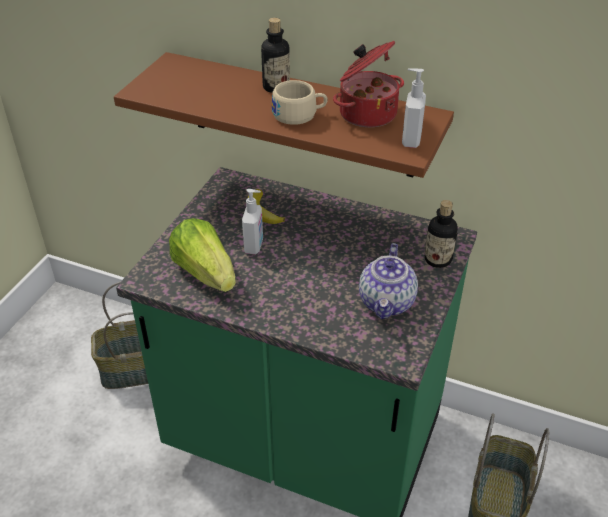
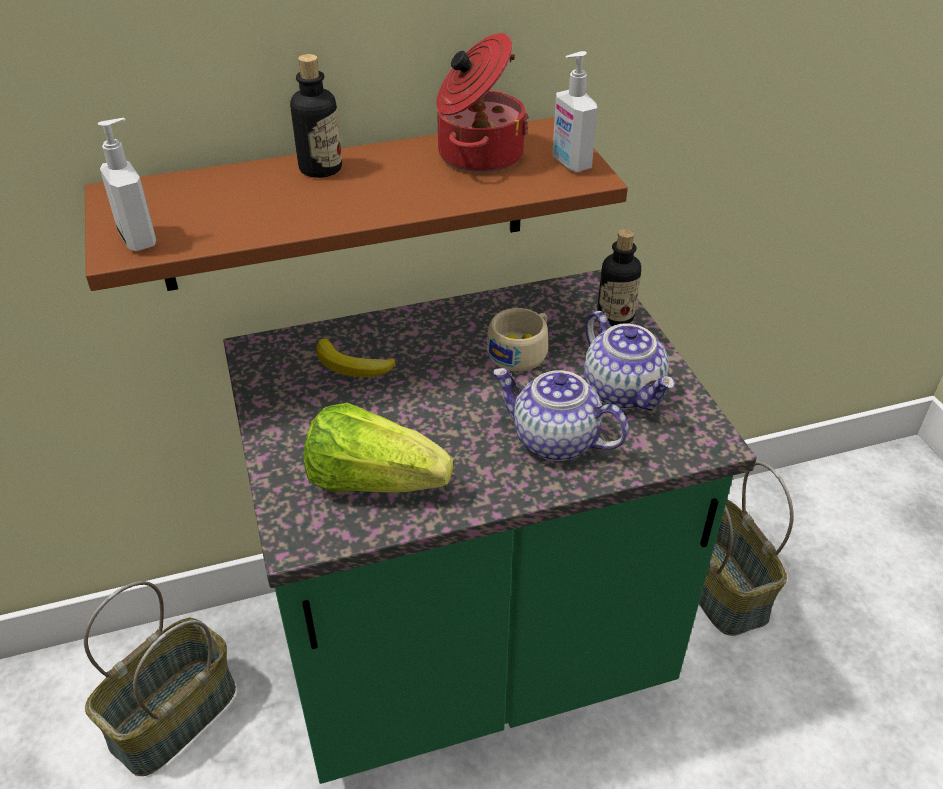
camera: 40 degrees left, 0 degrees up
(254, 246) = (395, 412): soap dispenser -> soap dispenser (139, 239)
(299, 115) = (401, 188): beige cup -> beige cup (521, 351)
(315, 305) = (554, 441): none -> teapot

